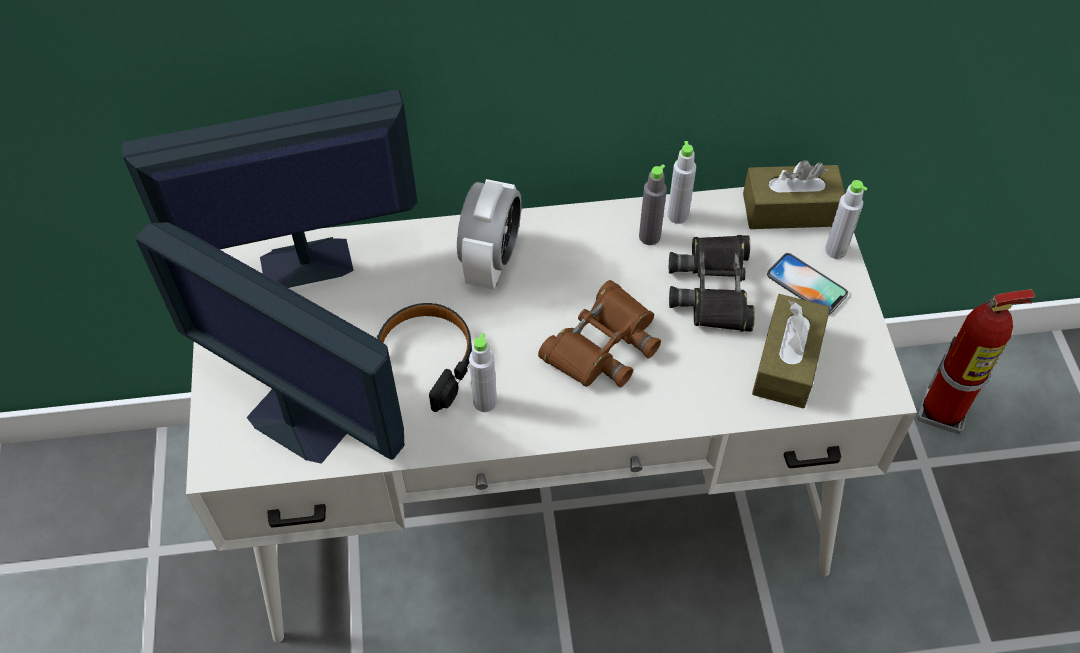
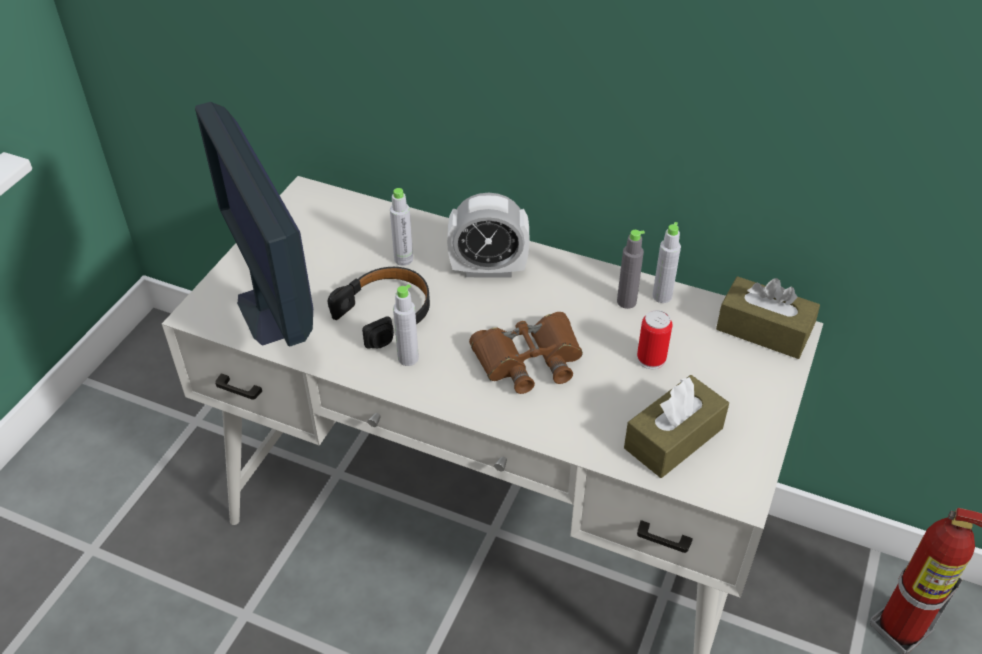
camera: 30 degrees right, 10 degrees down
(304, 264) = (353, 217): monitor -> none
(491, 262) = (488, 269): alarm clock -> alarm clock turned 45 degrees clockwise
(713, 289) = (651, 359): black binoculars -> can
(807, 284) = (736, 389): phone -> none
(835, 250) = (782, 375): grey bottle -> grey bottle (403, 259)

